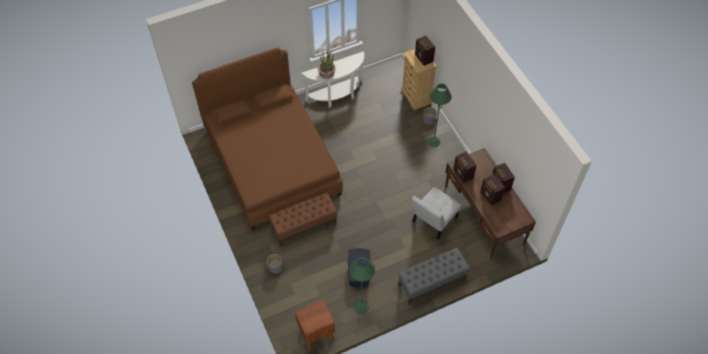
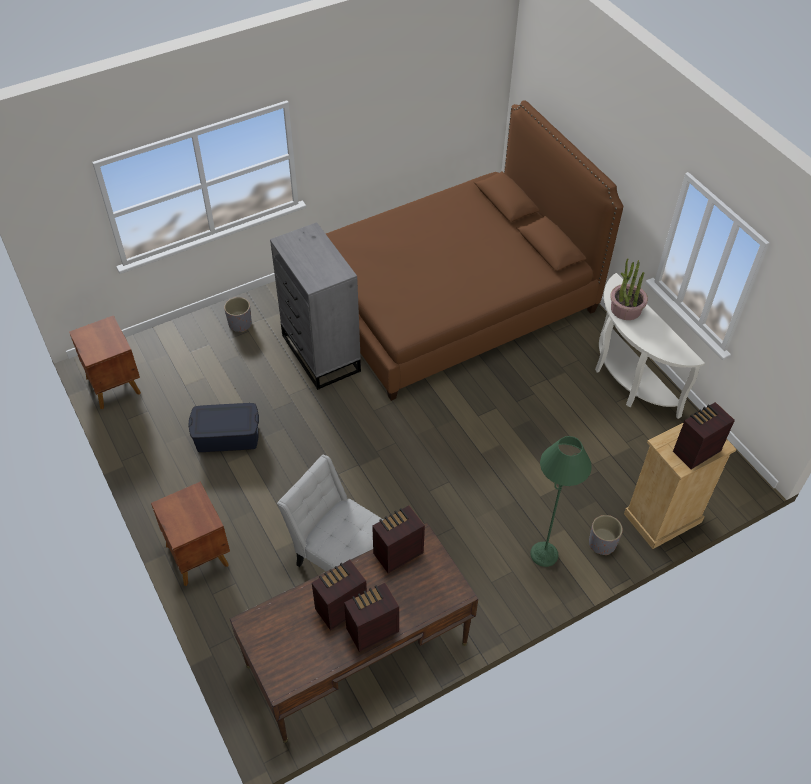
camera: 85 degrees right, 5 degrees down
(304, 226) = (321, 354): brown bench -> grey dresser
(361, 306) = (157, 444): green floor lamp -> none
(431, 283) = (198, 554): grey bench -> brown nightstand

